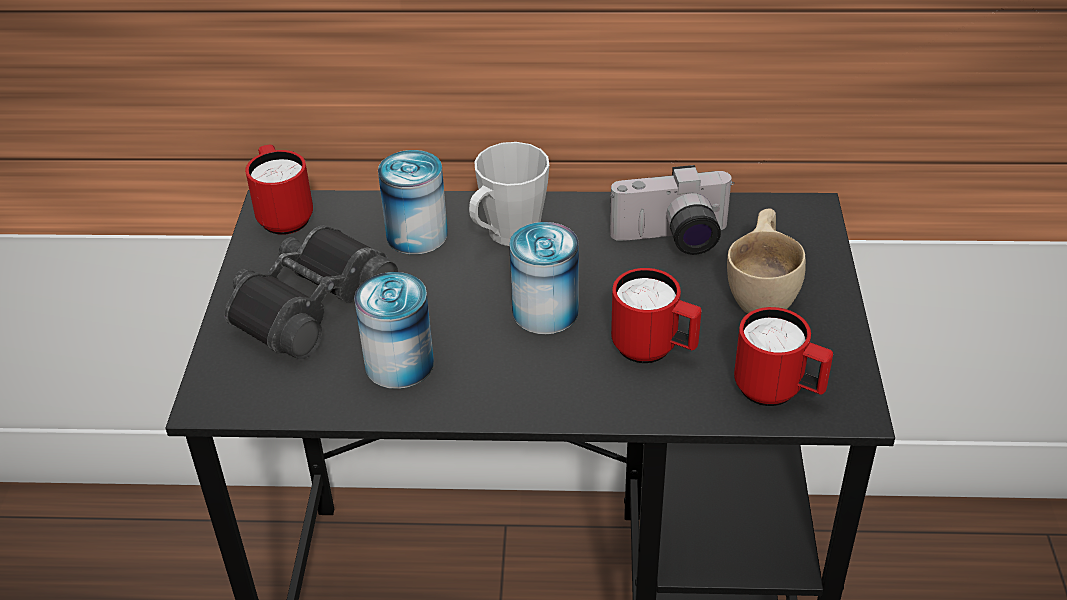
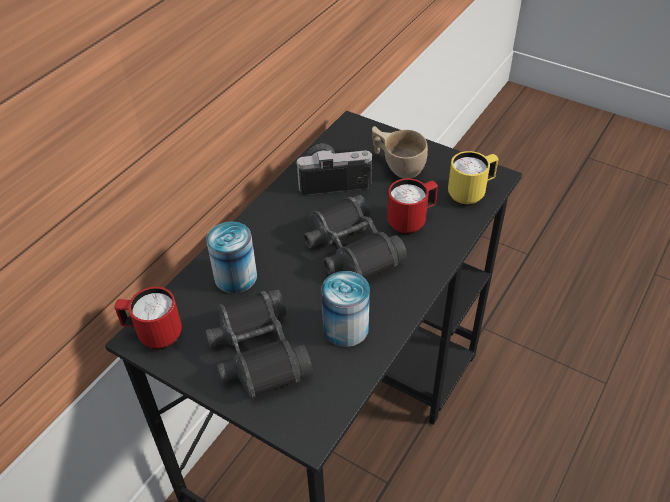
camera: 60 degrees left, 5 degrees up
(507, 235) = (272, 238): grey mug -> none
(545, 311) = (350, 249): can -> black binoculars
(672, 240) = (333, 178): camera -> camera turned 120 degrees counterclockwise
(778, 392) = (471, 194): red mug -> yellow mug

